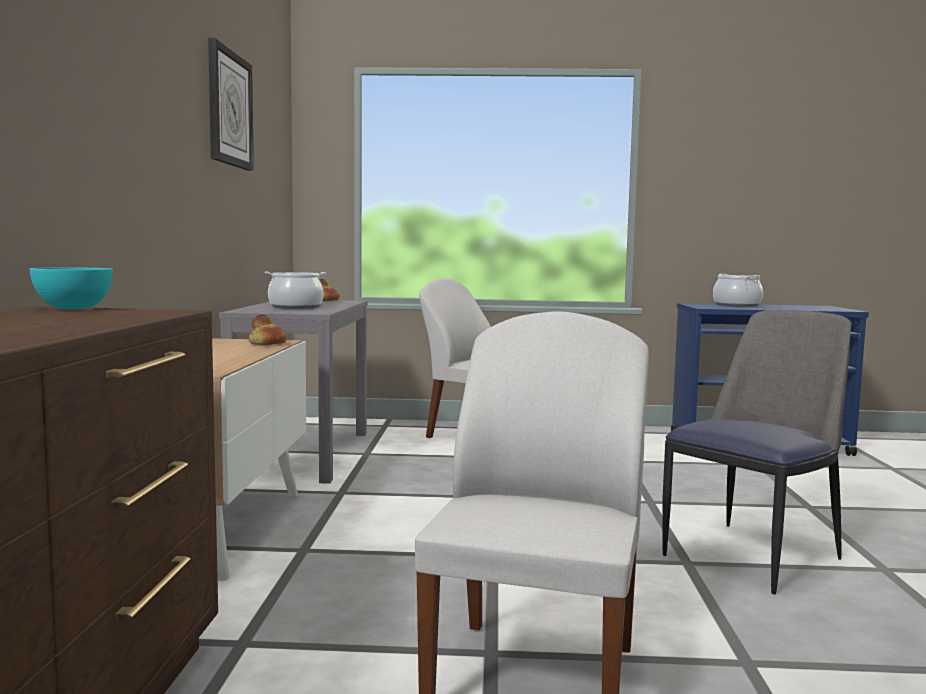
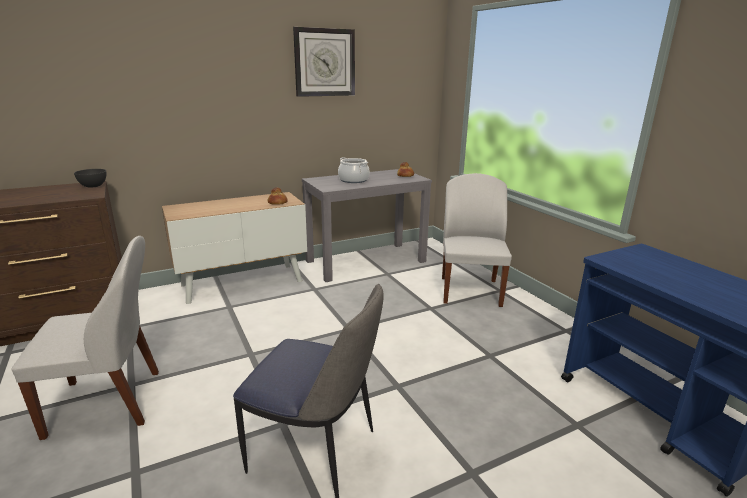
camera: 60 degrees right, 15 degrees up
(74, 308) = (93, 186): turquoise bowl -> grey bowl
(736, 305) = (675, 268): cooking pot -> none

